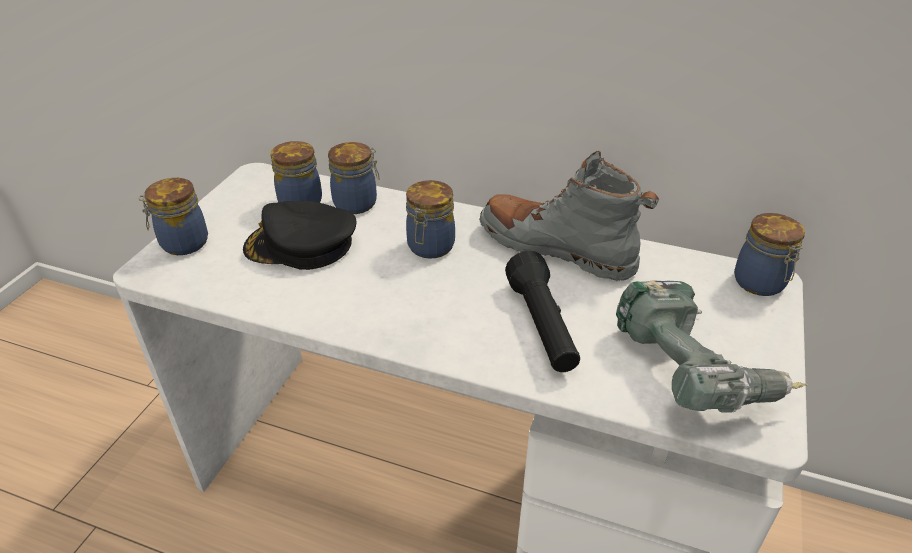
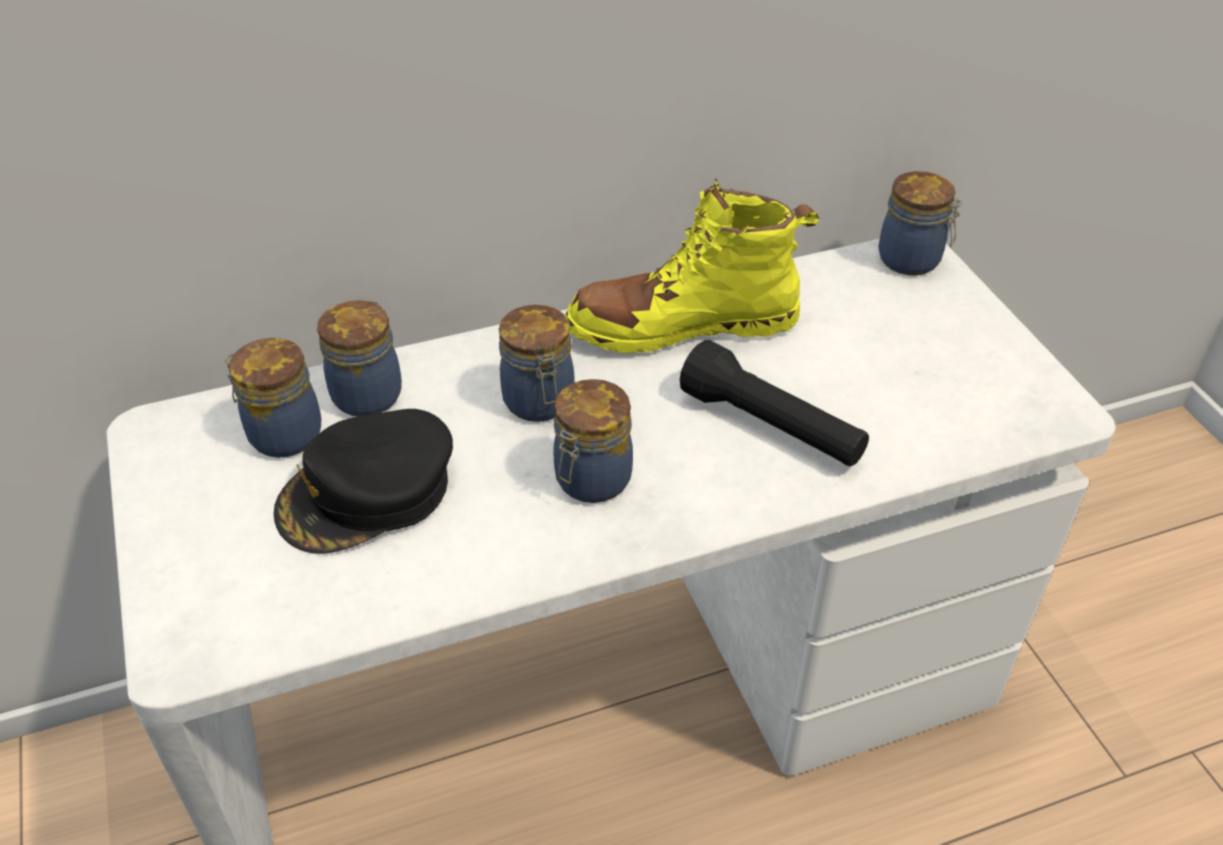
camera: 40 degrees left, 5 degrees up
(182, 243) = (183, 591): jar -> jar (591, 481)
(557, 249) = (683, 326): grey boot -> yellow boot
(693, 372) = (953, 390): power drill -> none

